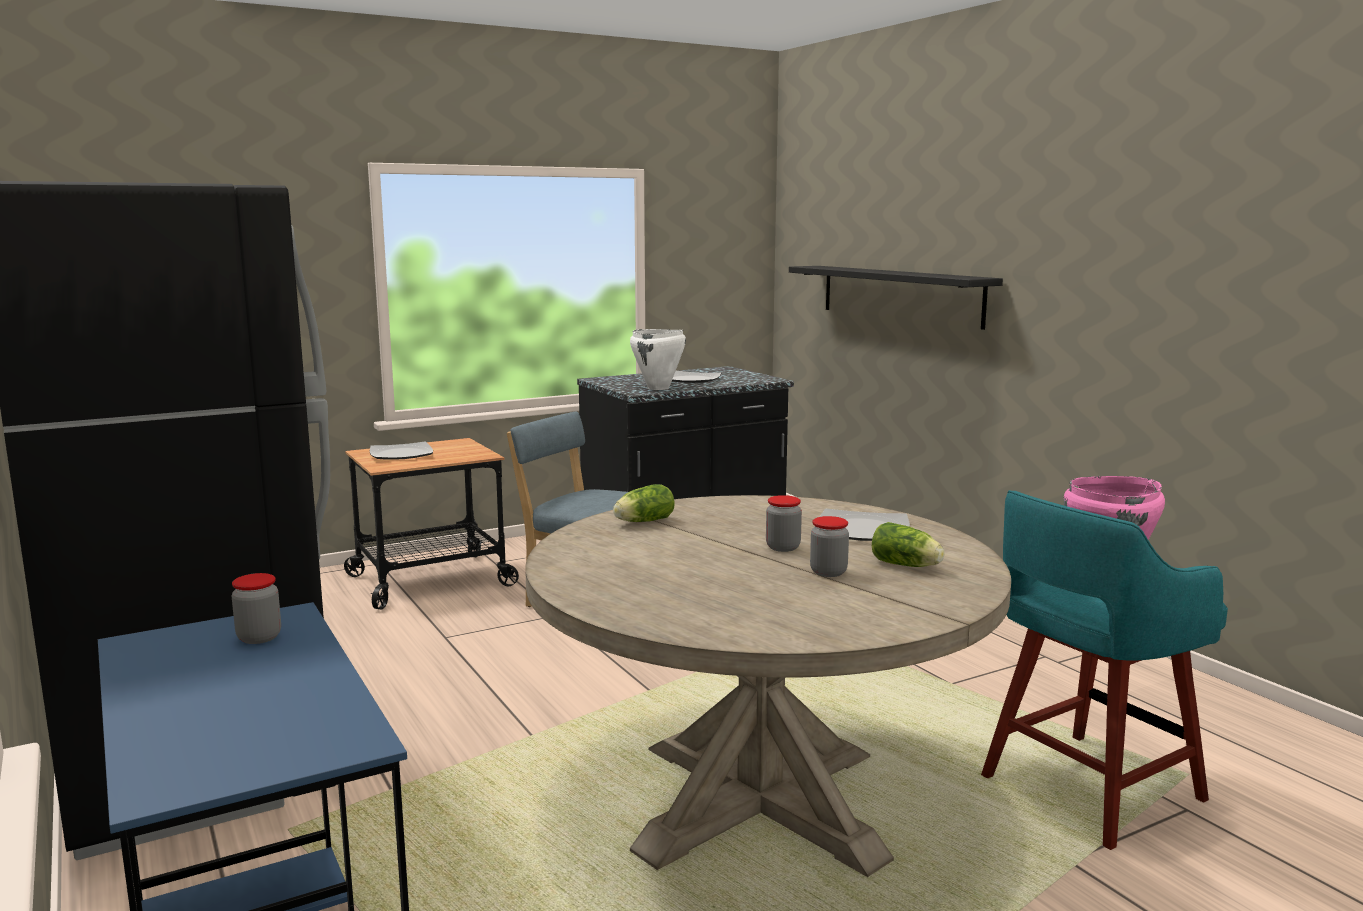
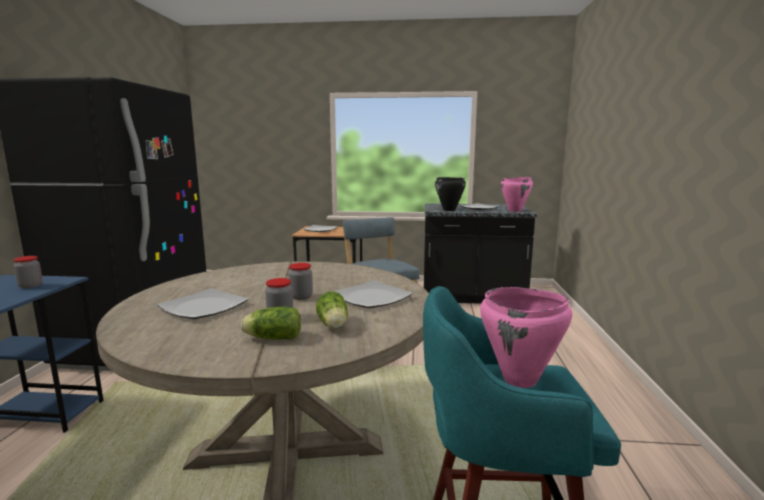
camera: 35 degrees right, 0 degrees up
(642, 521) = (280, 269): lettuce -> lettuce (271, 338)
(658, 388) = (449, 210): white cooking pot -> black cooking pot
(704, 586) = (203, 307): none -> plate
(754, 379) = (515, 211): none -> pink cooking pot
(899, 295) = (608, 160): black shelf -> none

